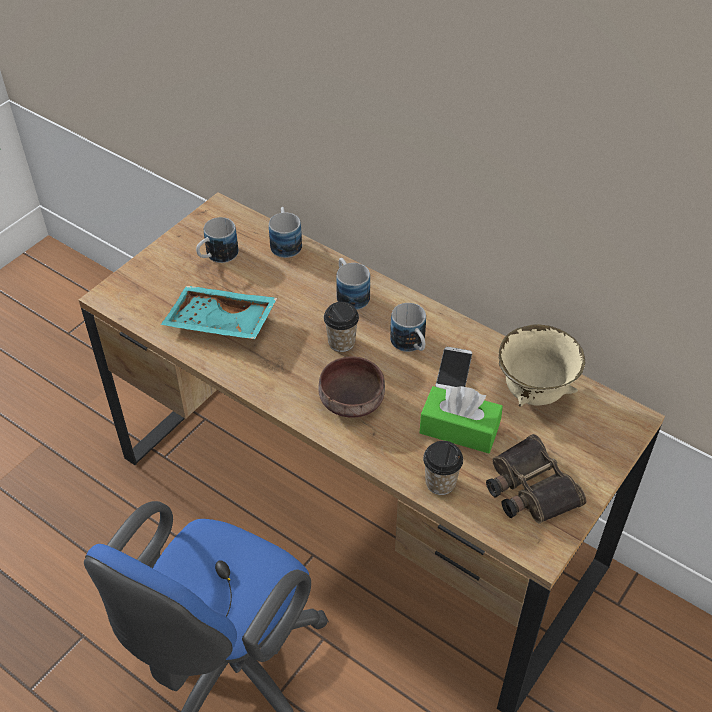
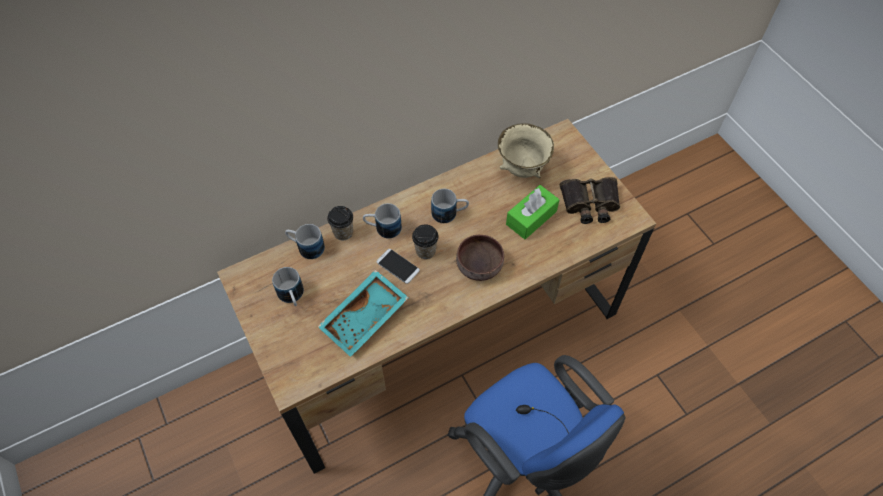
camera: 65 degrees left, 10 degrees up
(440, 483) = (567, 245): cup -> cup (343, 232)
(454, 370) = (483, 200): phone -> phone (398, 266)

